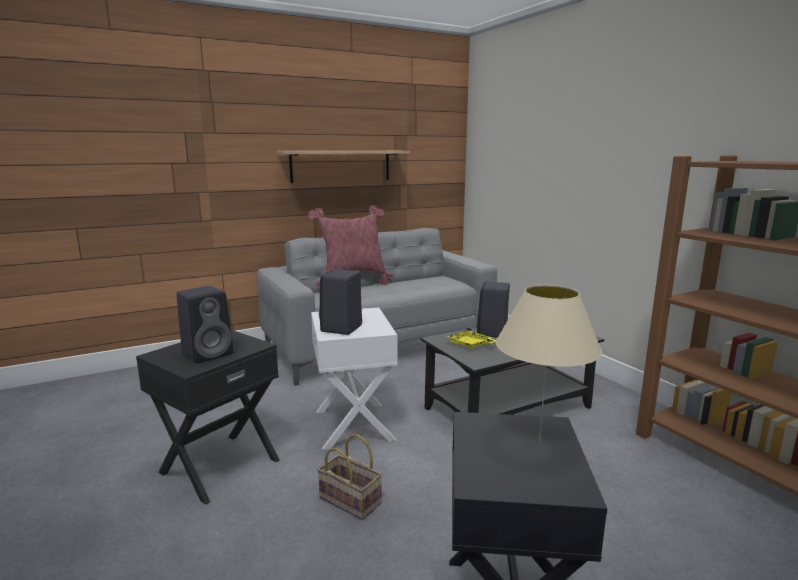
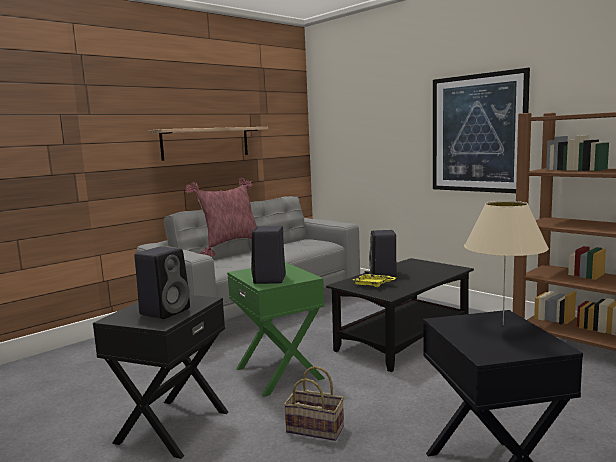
camera: 15 degrees left, 5 degrees down
(355, 425) = (280, 373): white side table -> green side table
(640, 174) = (477, 133): none -> picture

